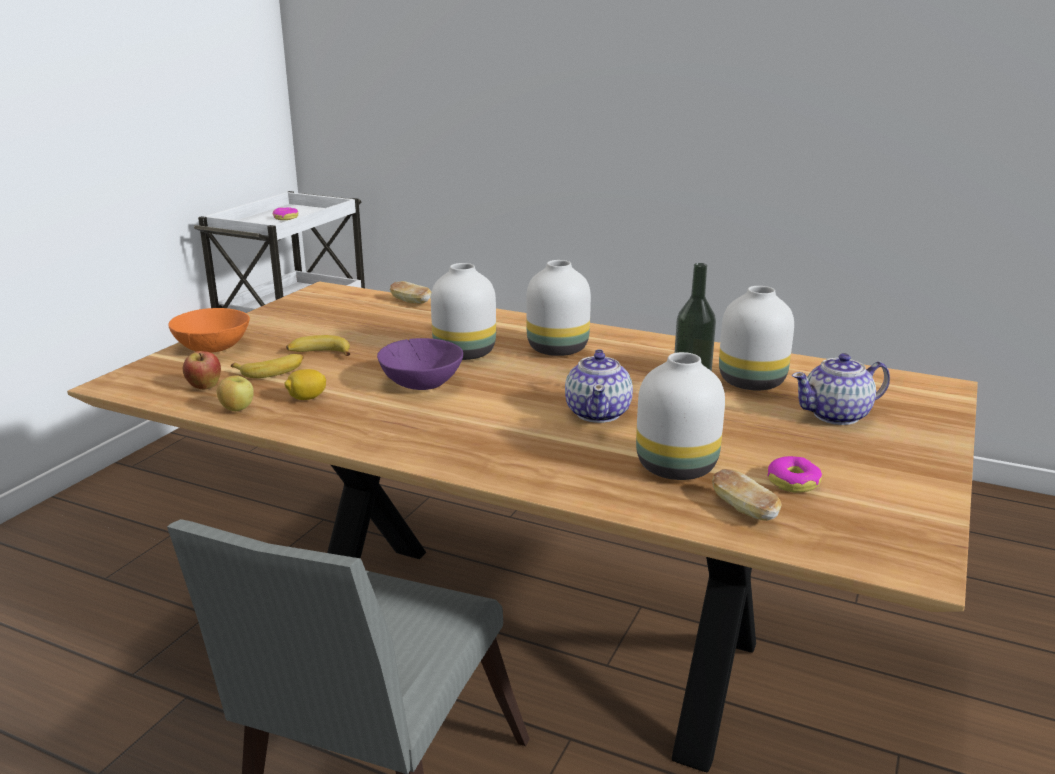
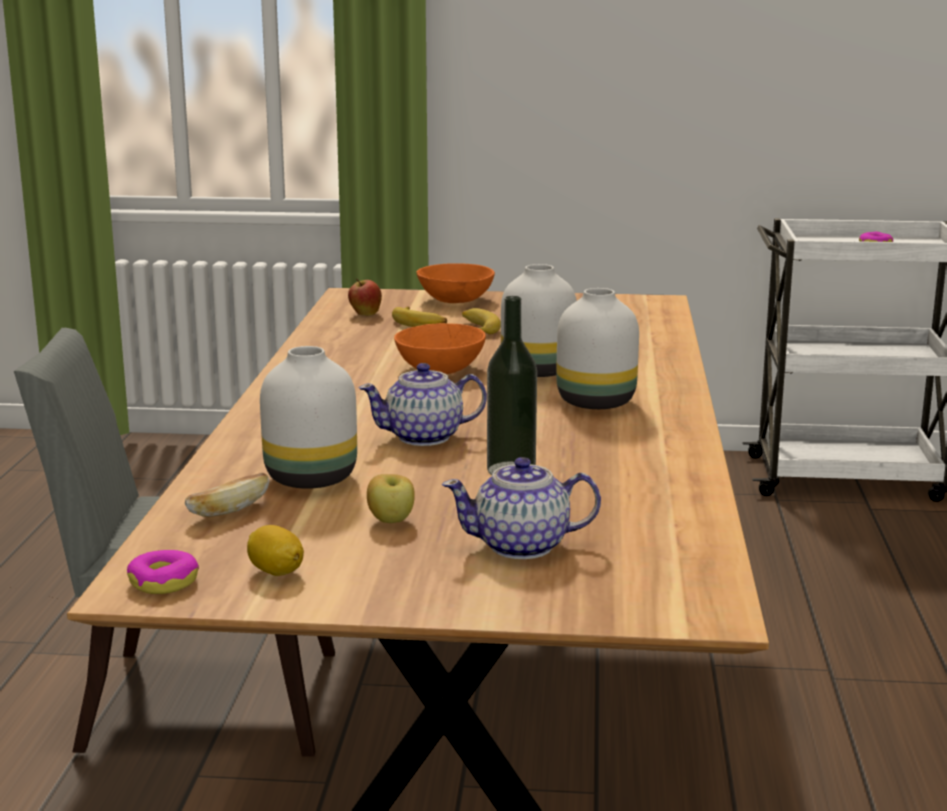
camera: 70 degrees right, 5 degrees down
(237, 409) = (329, 330): apple -> apple (391, 521)
(307, 398) = (368, 343): lemon -> lemon (276, 572)
(410, 302) = (668, 332): bread -> none
(422, 382) = (441, 368): purple bowl -> orange bowl
(751, 383) = (588, 496): white vase -> none
(793, 482) = (306, 530): donut -> donut (164, 582)
(837, 415) = (522, 546): teapot -> teapot turned 60 degrees counterclockwise

